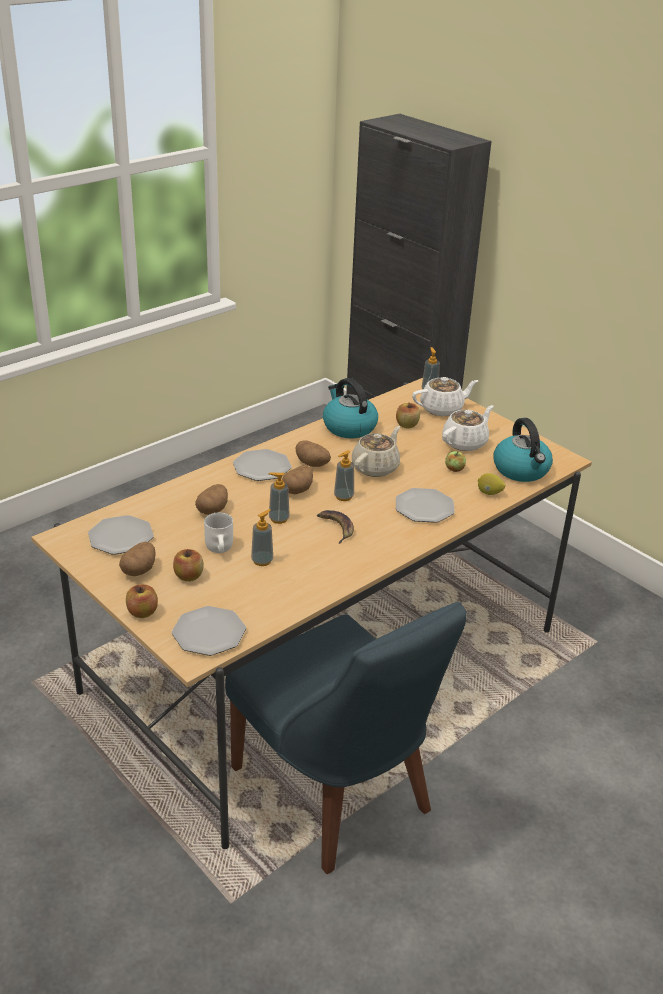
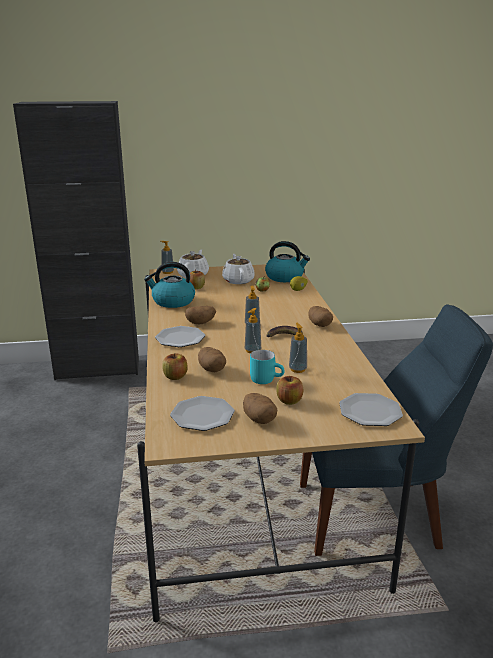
camera: 55 degrees left, 10 degrees down
(142, 612) = (319, 432): apple -> apple (175, 377)
(221, 548) = (266, 379): white mug -> turquoise mug
(297, 490) = (225, 335): potato -> potato (319, 325)
(376, 467) = (231, 307): beige teapot -> none
(423, 507) = (292, 308): plate -> none

